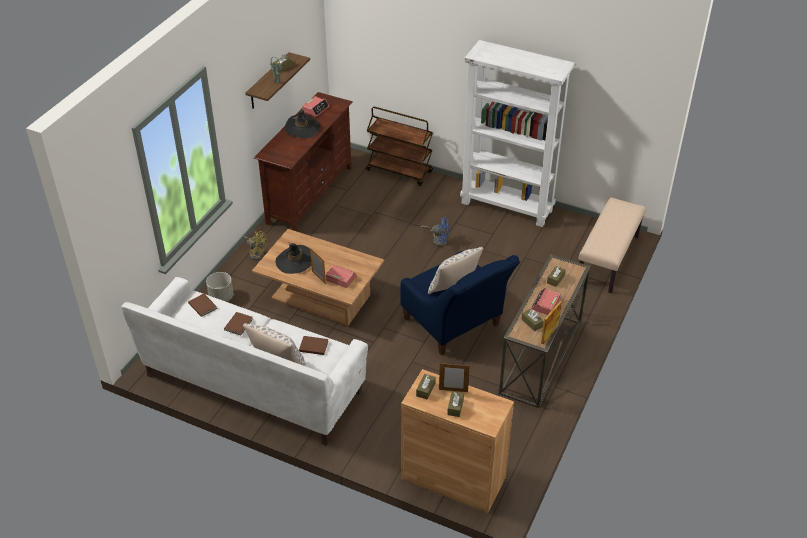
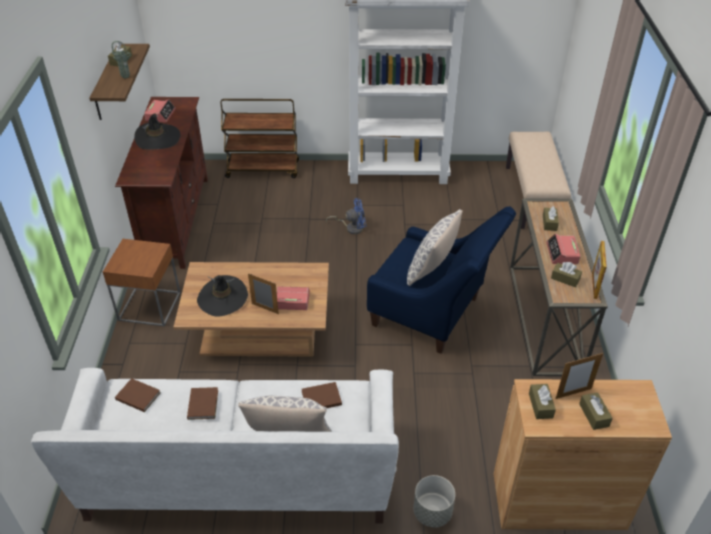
camera: 25 degrees left, 0 degrees up
(221, 297) = (133, 375): grey planter -> grey planter (432, 512)
(256, 253) = (149, 306): yellow fan -> brown side table

